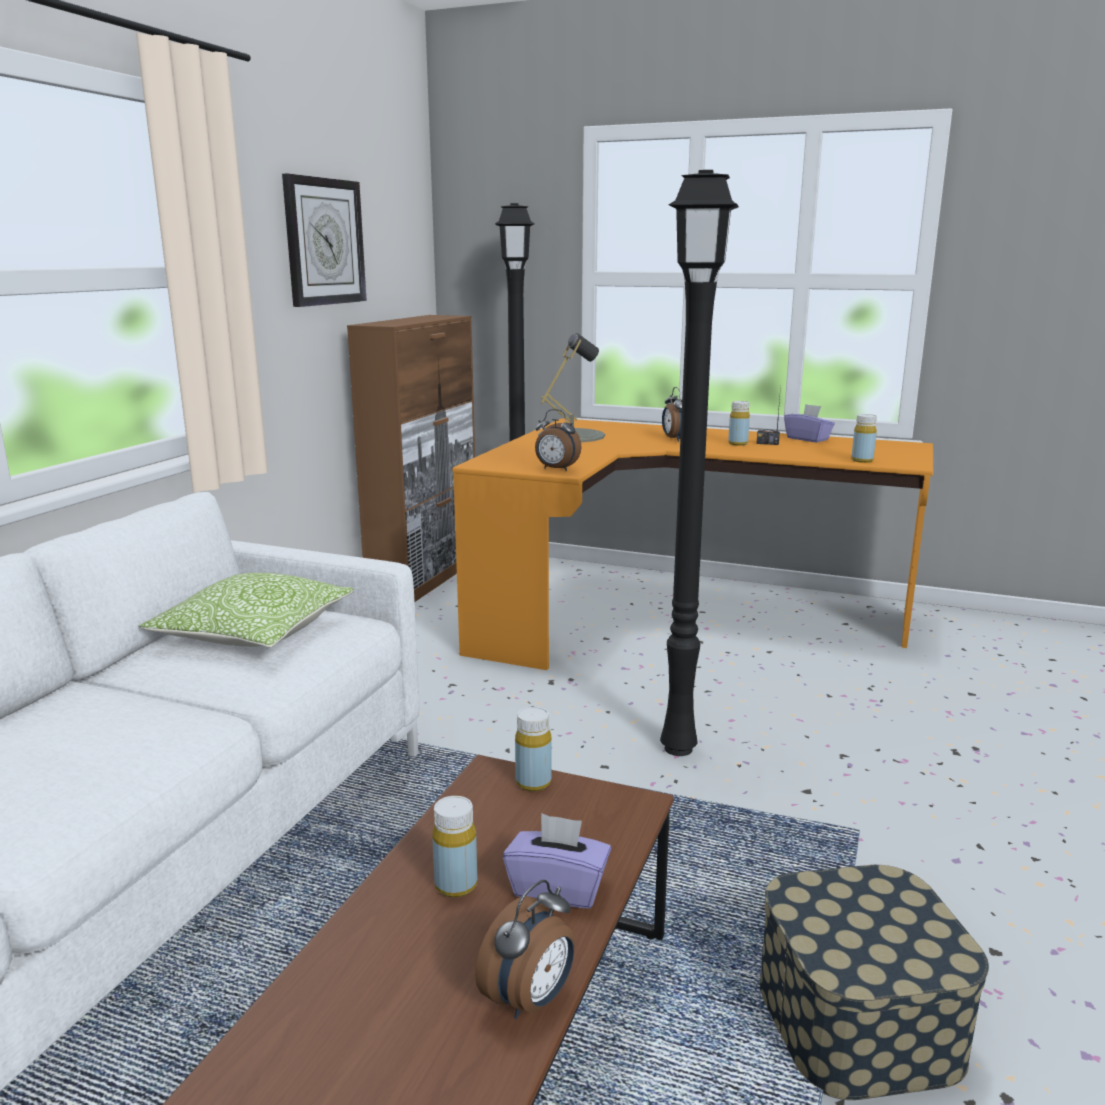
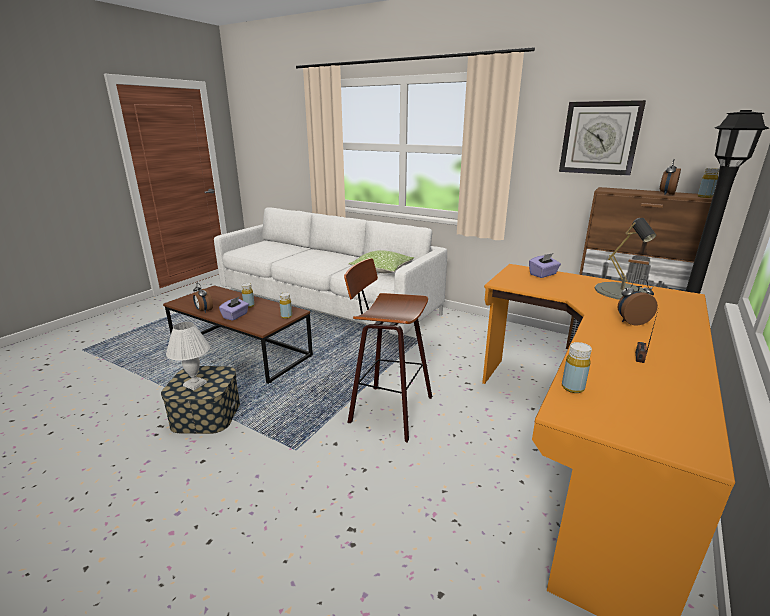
camera: 100 degrees right, 5 degrees up
(556, 469) = (506, 281): alarm clock -> alarm clock (666, 194)
(675, 749) = (388, 410): black floor lamp -> stool
(738, 443) = (629, 344): yellow bottle -> yellow bottle (704, 197)
(807, 439) = (685, 384): purple tissue box -> purple tissue box (543, 274)
(891, 929) = (194, 384): none -> white table lamp

